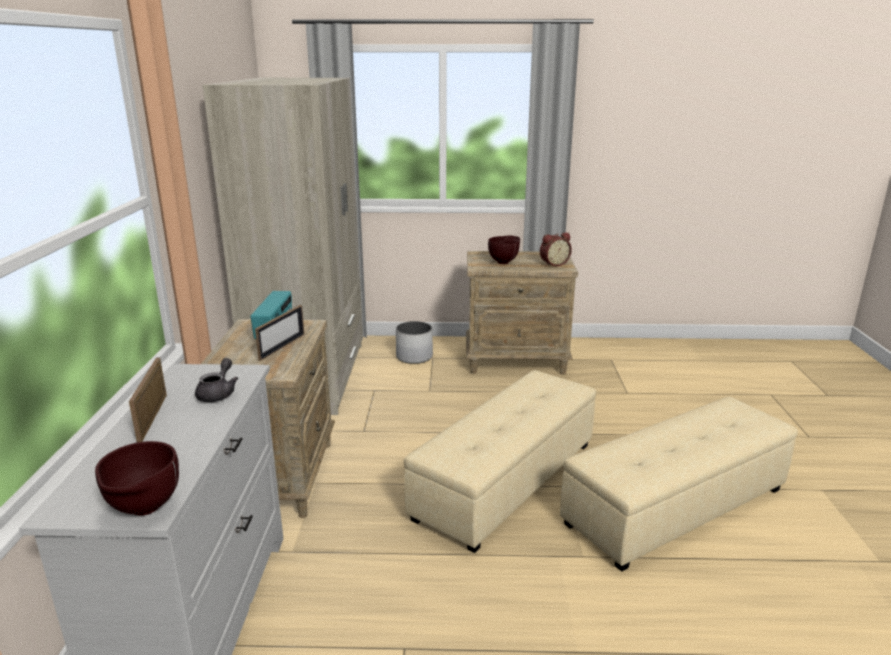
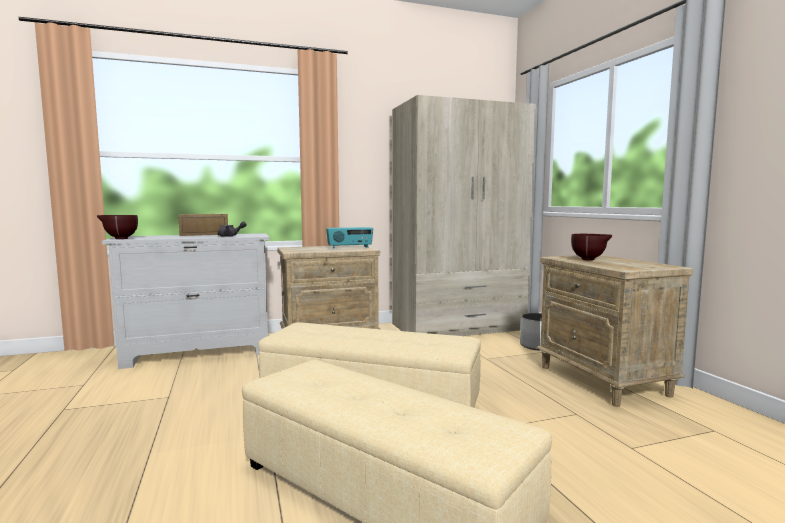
camera: 70 degrees right, 15 degrees down
(282, 347) = (328, 249): picture frame -> none
(553, 264) = (627, 266): alarm clock -> none

